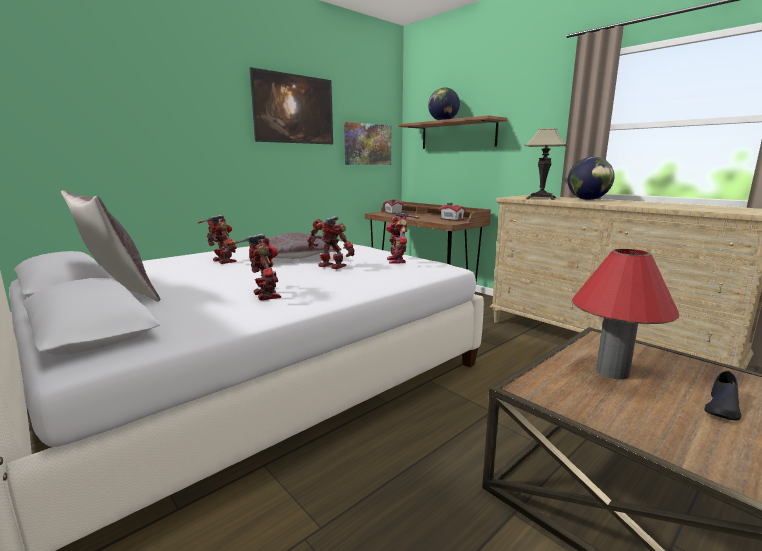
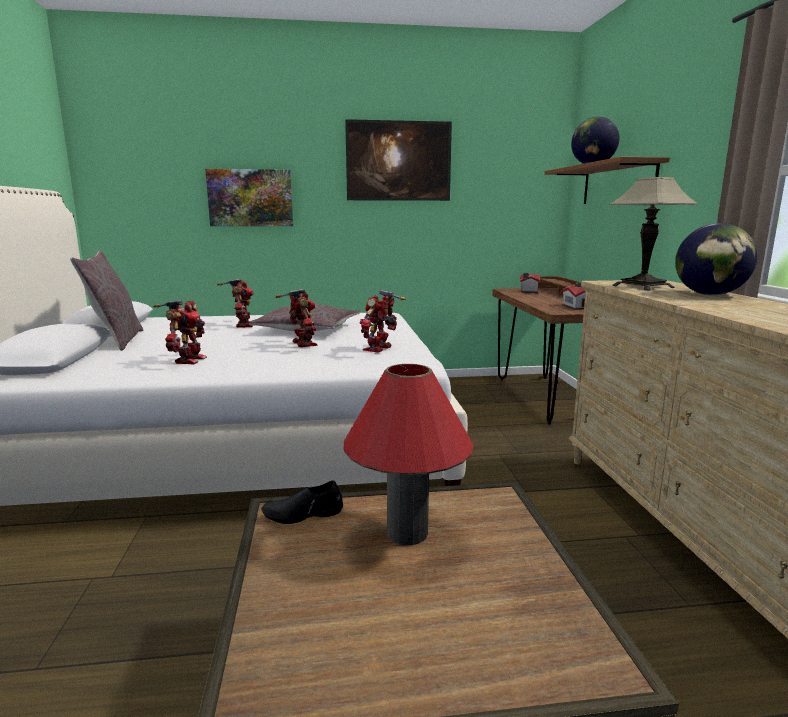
camera: 35 degrees right, 0 degrees up
(367, 144) = (505, 199): picture -> picture (250, 198)
(722, 407) = (434, 619): black shoe -> black shoe (303, 514)

